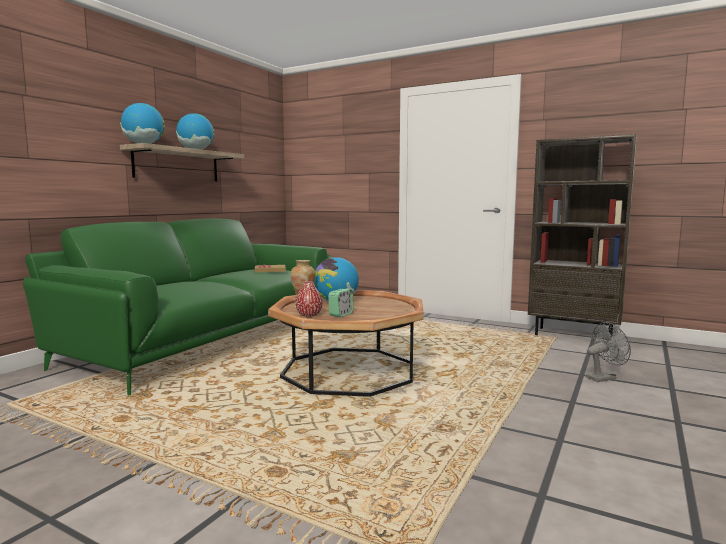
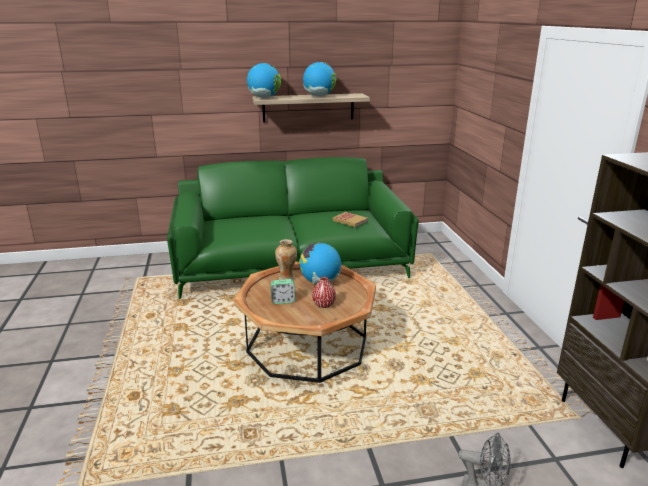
camera: 50 degrees right, 15 degrees up
(309, 315) = (266, 291): red vase -> red vase (324, 304)

